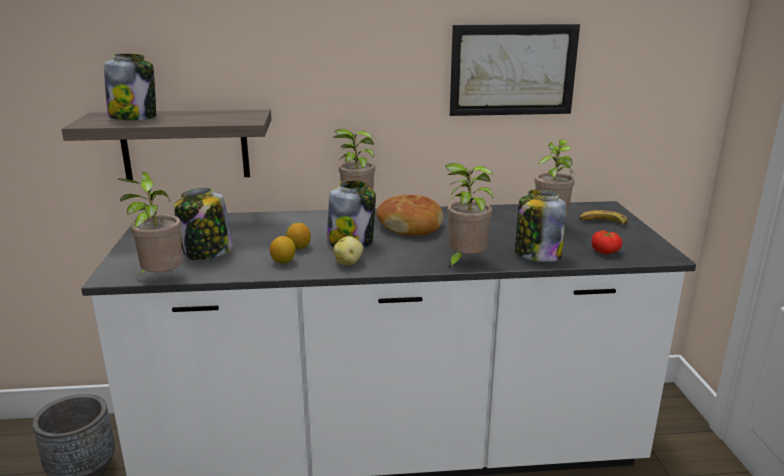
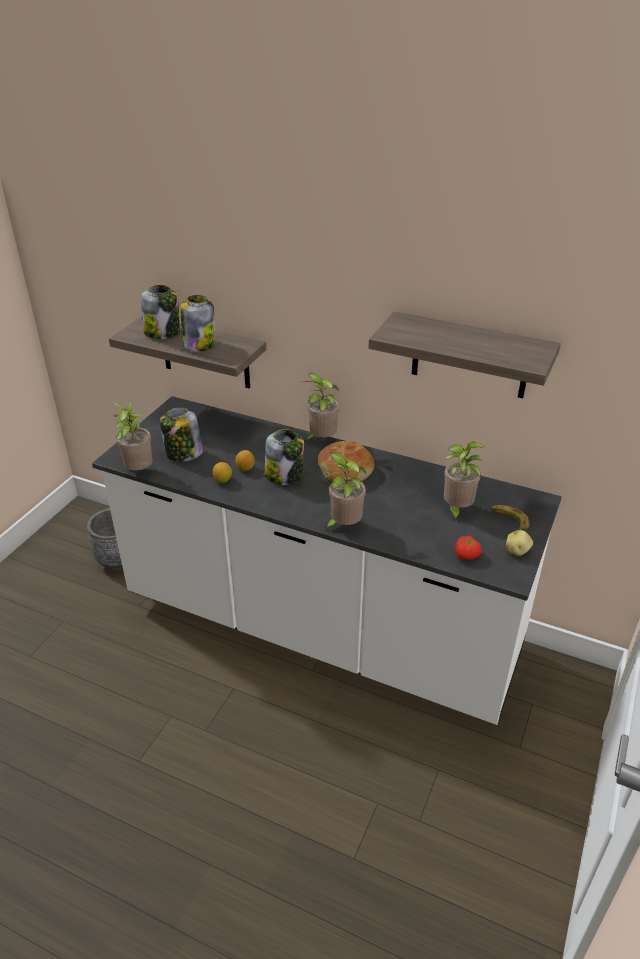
camera: 30 degrees right, 15 degrees up
(349, 262) = (263, 496): potato -> potato (517, 551)
(513, 70) = (470, 356): picture -> shelf
(536, 255) = (406, 538): jar -> jar (199, 344)

